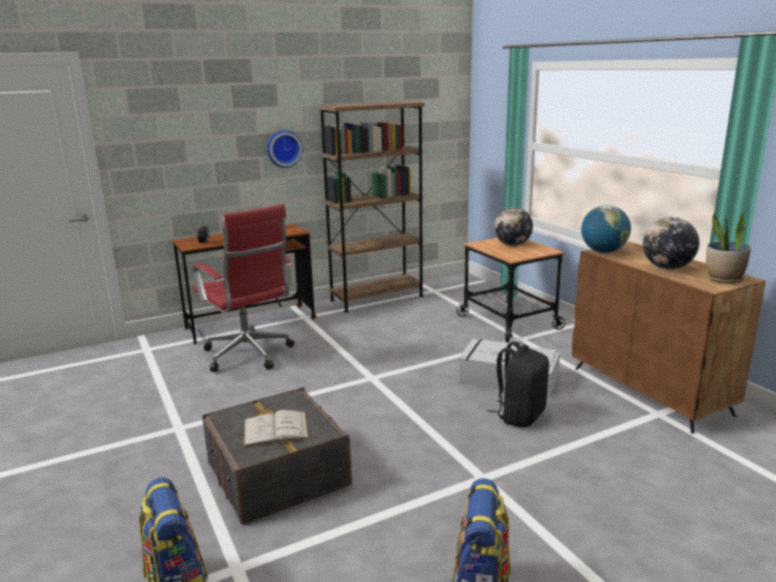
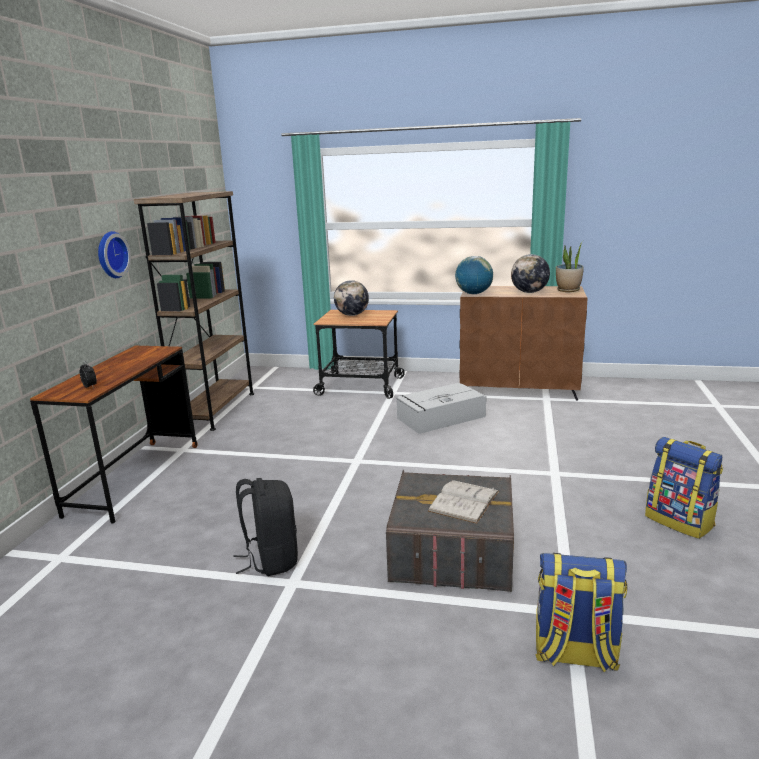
camera: 50 degrees left, 0 degrees up
(249, 356) = (208, 500): red office chair -> none
(520, 415) = (494, 433): black backpack -> black backpack (271, 559)

